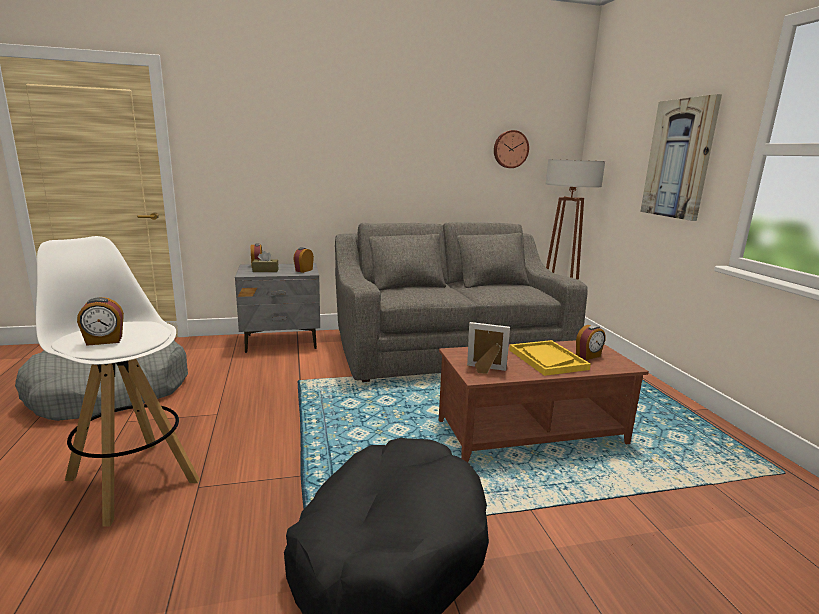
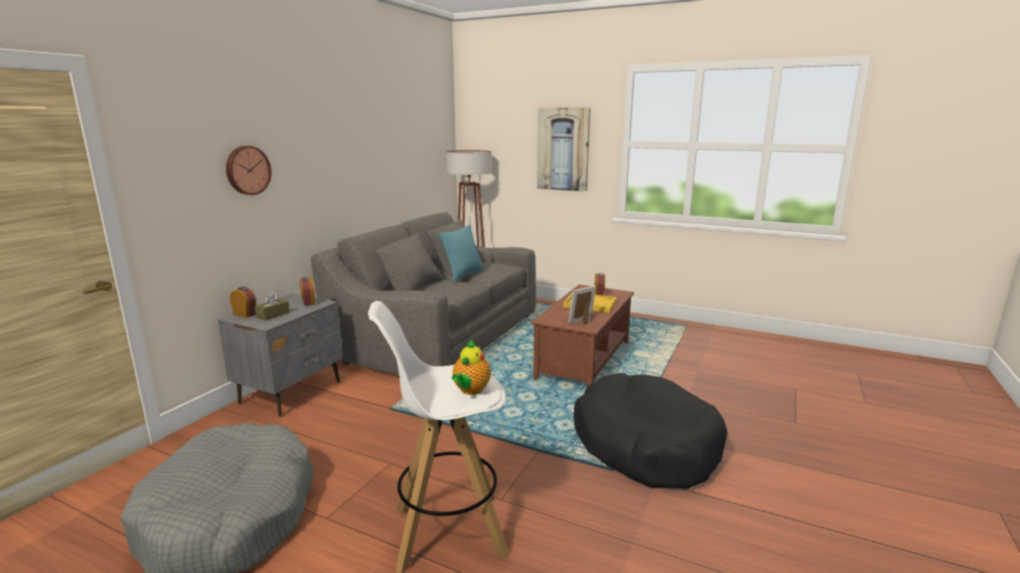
camera: 50 degrees left, 0 degrees up
(104, 341) = (470, 390): alarm clock -> teapot
(471, 289) = (464, 275): none -> turquoise pillow
(510, 149) = (417, 145): wall clock -> wall clock (247, 170)

